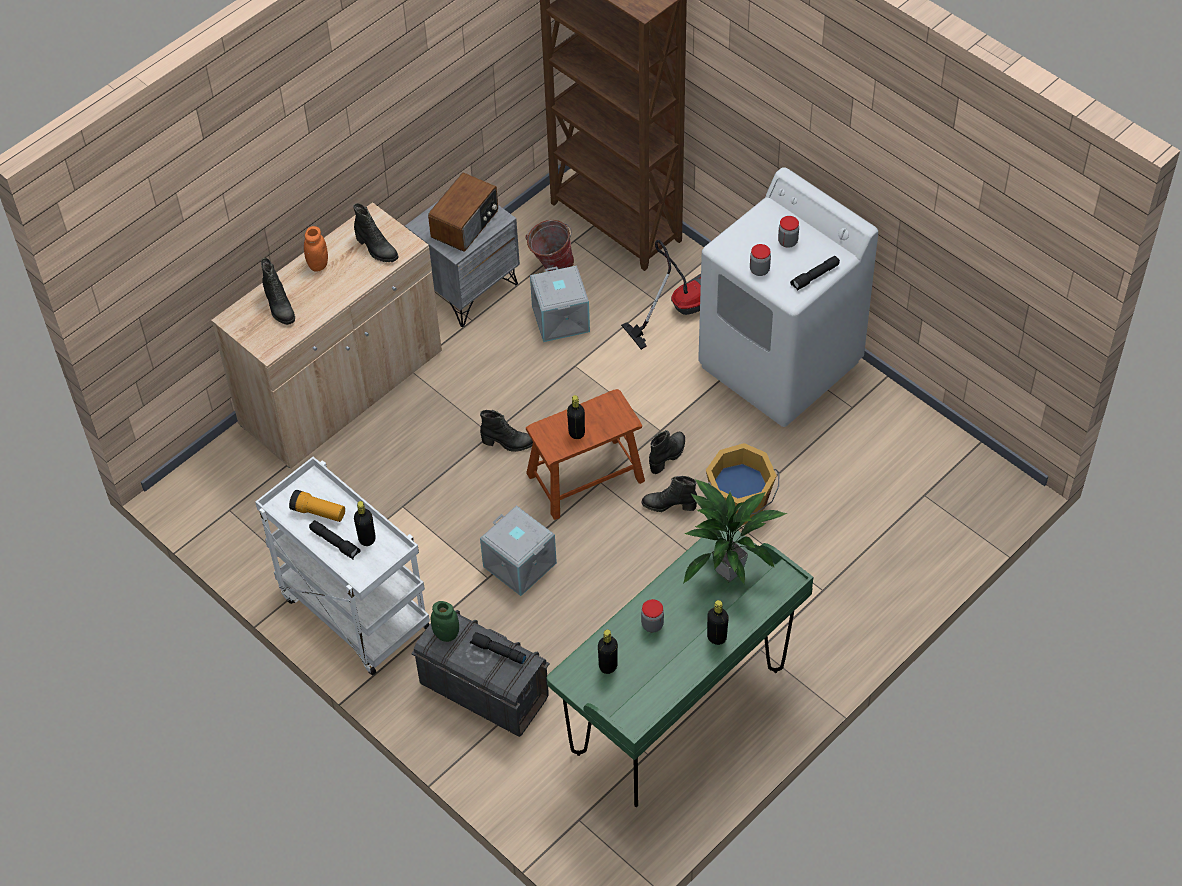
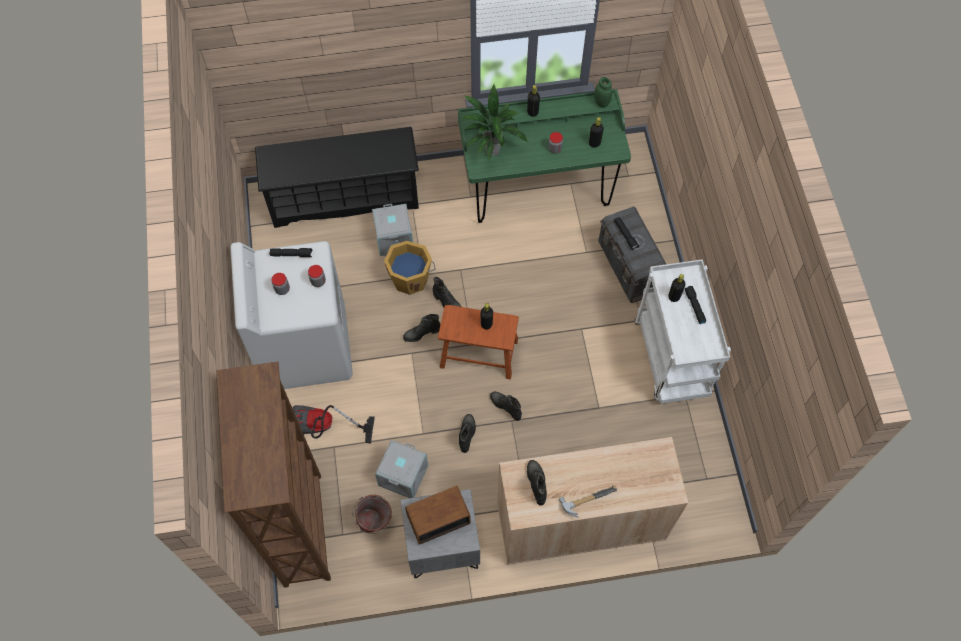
camera: 145 degrees left, 10 degrees up
(279, 307) = (635, 480): black boot -> black boot (467, 434)
(318, 264) = (585, 499): orange jar -> hammer
(318, 512) = (692, 332): flashlight -> none
(446, 634) = (647, 262): green jar -> green jar (601, 102)
(518, 565) = (559, 324): grey storage box -> grey storage box (395, 238)
(912, 545) = (344, 197): none -> black shoe rack

